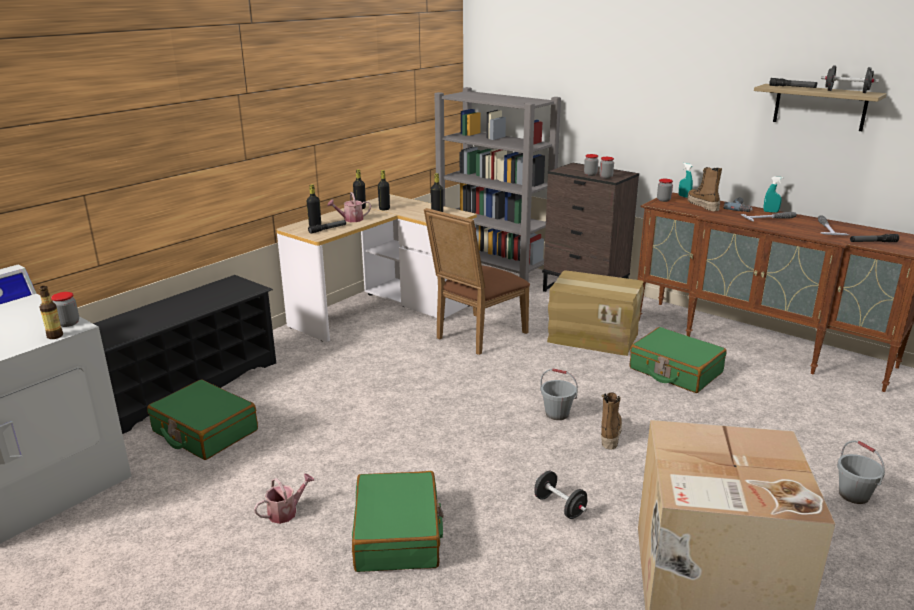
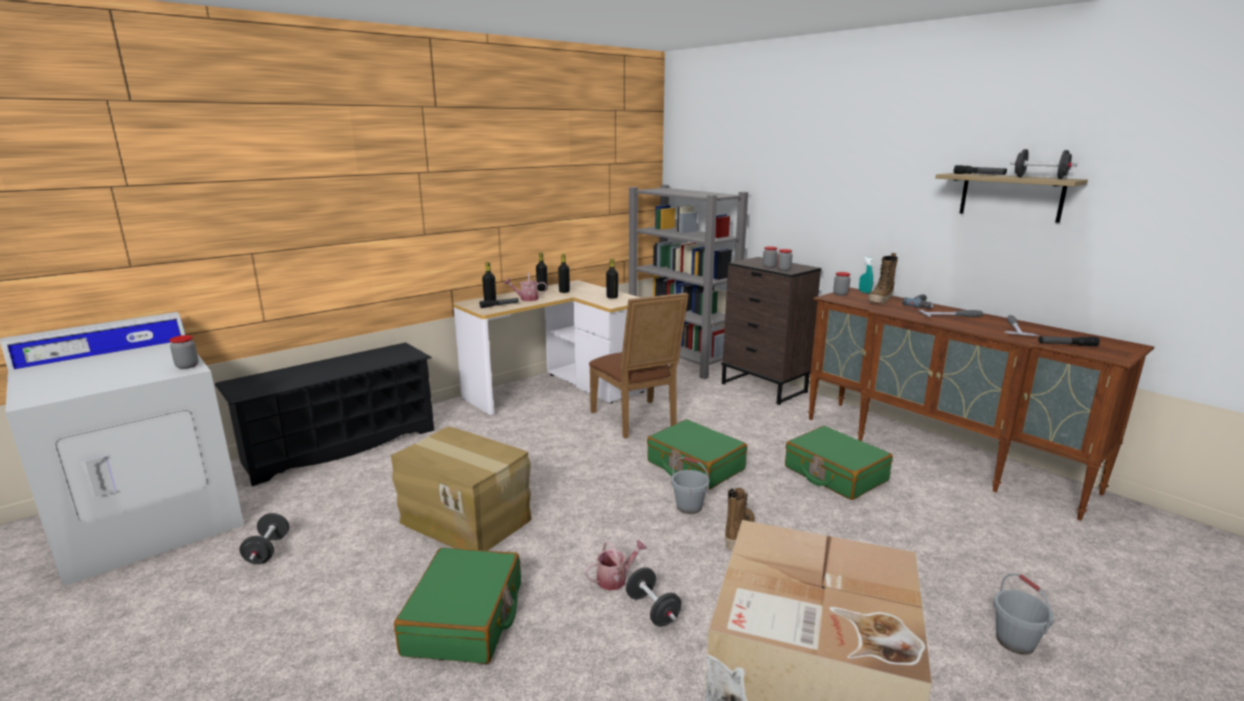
camera: 10 degrees right, 5 degrees down
(55, 336) = (164, 376): bottle -> none
(172, 497) = (267, 551): none -> black dumbbell
(204, 431) = (334, 488): green suitcase -> green suitcase (695, 466)
(286, 512) = (366, 579): watering can -> watering can (615, 579)
(476, 336) = (637, 421): brown chair -> brown chair turned 75 degrees counterclockwise
(593, 336) = (757, 431): cardboard box -> cardboard box (467, 520)
(702, 205) = (880, 301): boot -> boot turned 135 degrees counterclockwise
(770, 212) = (955, 310): turquoise spray bottle -> none

